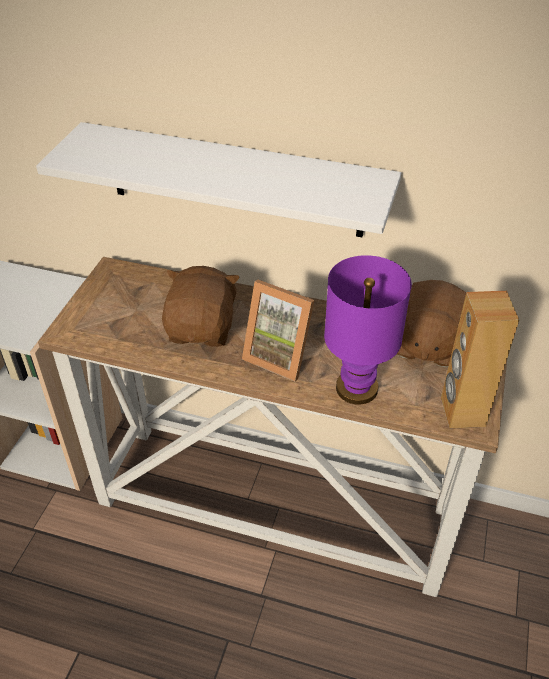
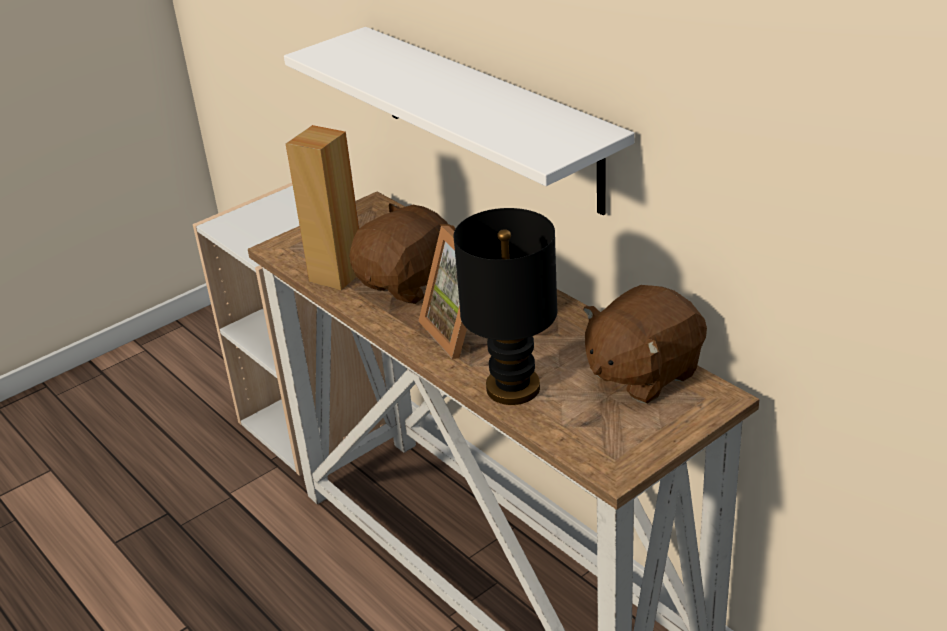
camera: 35 degrees right, 10 degrees down
(358, 388) = (514, 388): purple table lamp -> black table lamp
(462, 412) = (610, 451): brown speaker -> brown speaker (336, 275)

